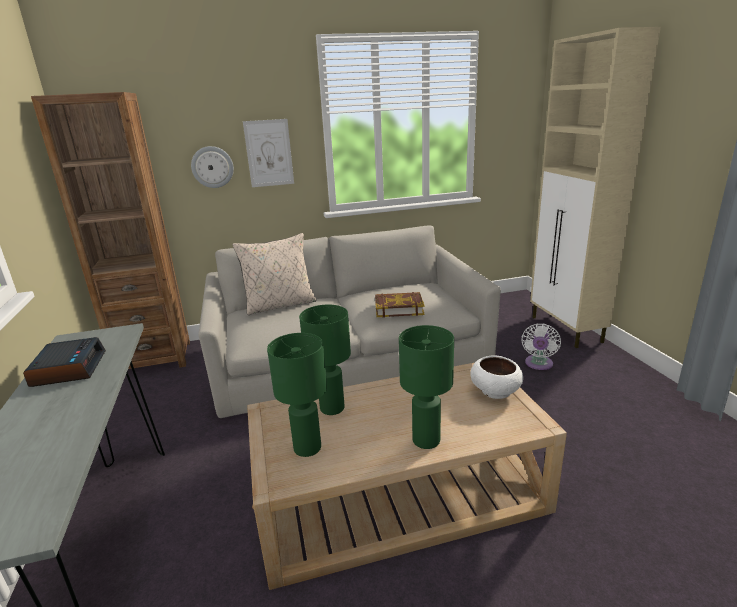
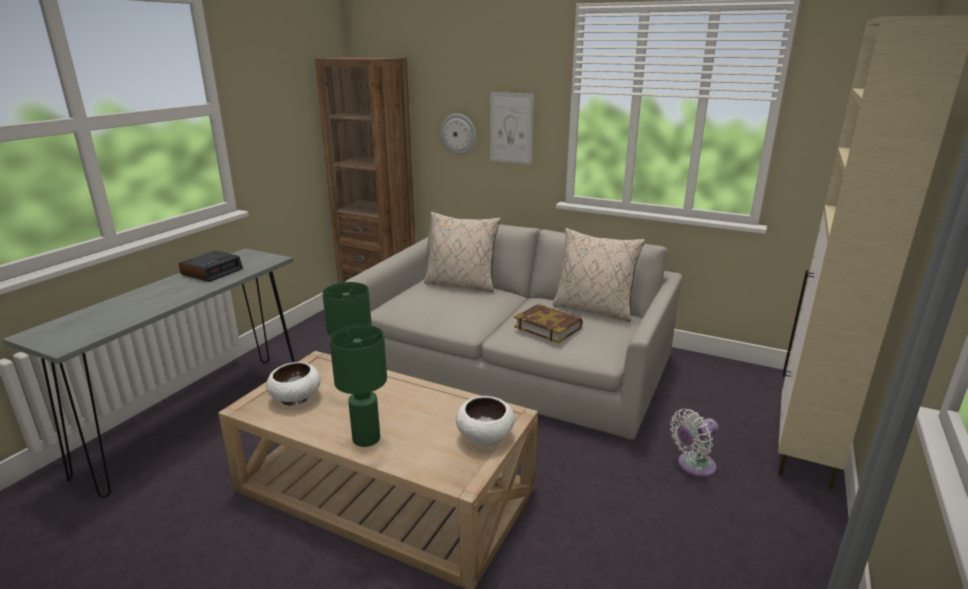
camera: 40 degrees right, 0 degrees up
(307, 448) = (295, 398): green table lamp -> white bowl
(404, 287) = (593, 309): none -> beige pillow

